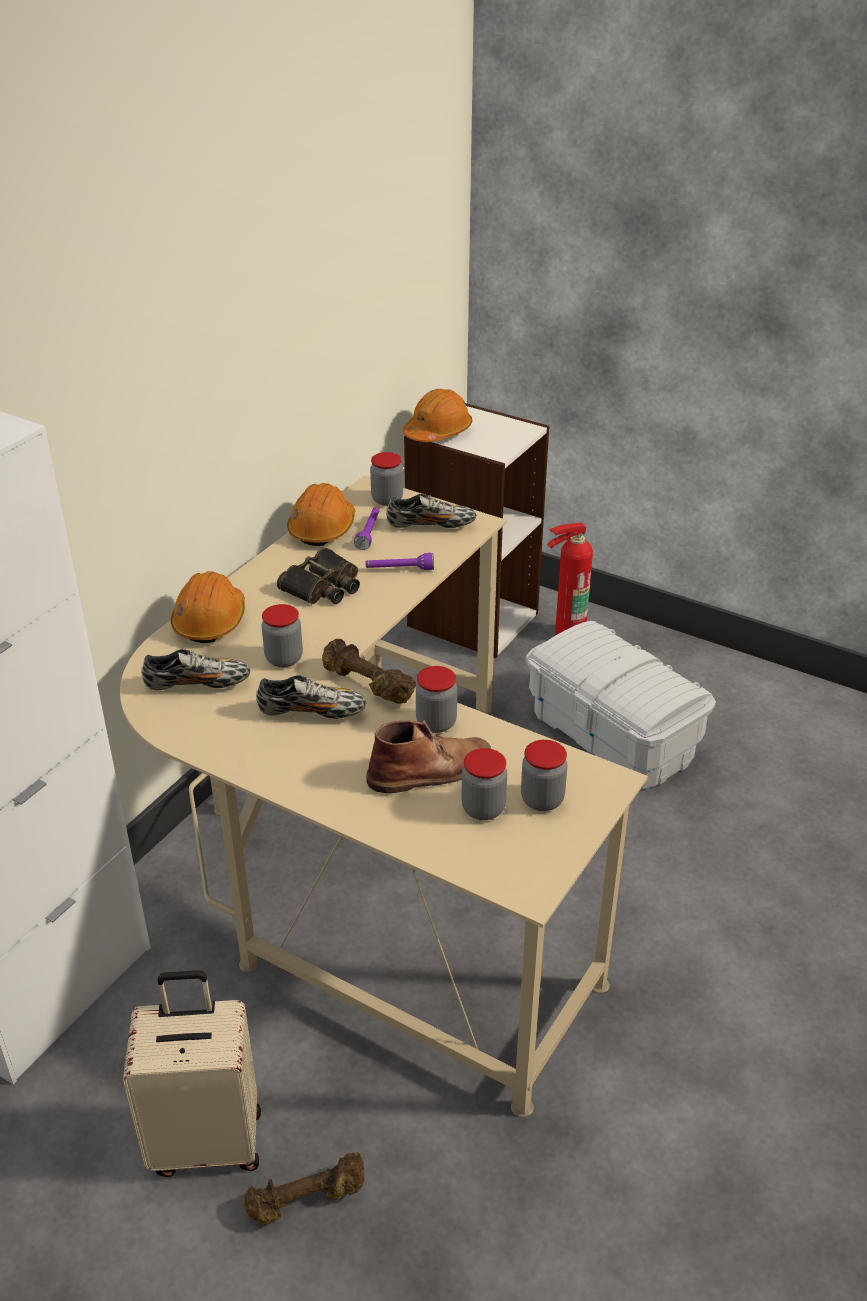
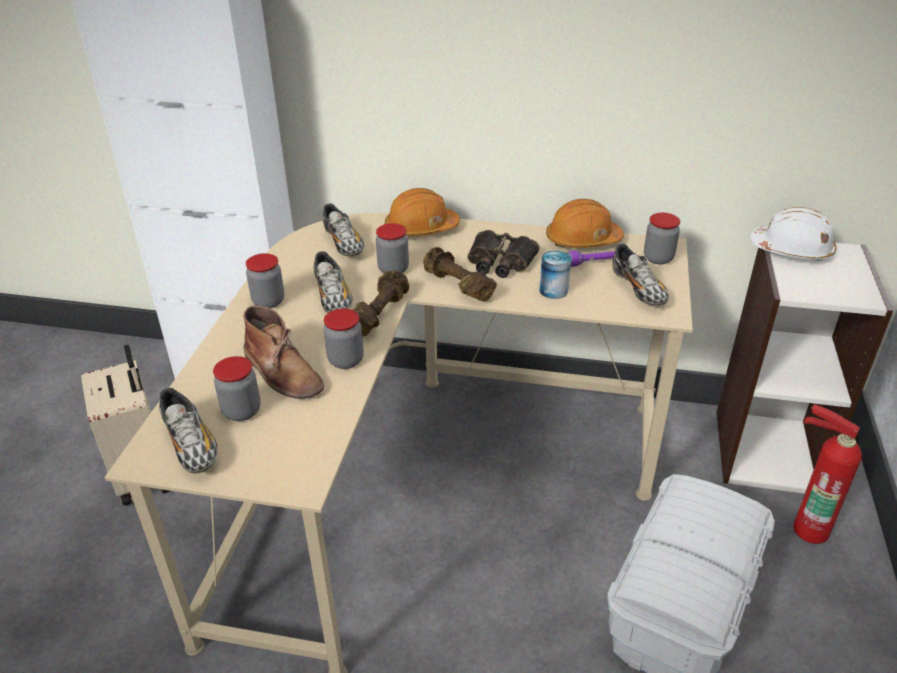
camera: 70 degrees right, 0 degrees up
(307, 1200) = (102, 540): brown dumbbell -> brown dumbbell (457, 286)
(399, 570) = (553, 290): purple flashlight -> can
(438, 432) = (791, 250): orange hard hat -> white hard hat
(522, 851) = (191, 445): none -> shoe
(542, 800) = (262, 443): jar -> jar (268, 301)

